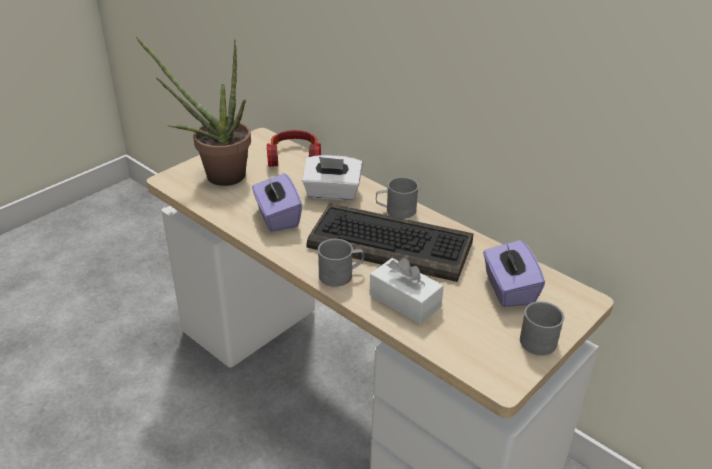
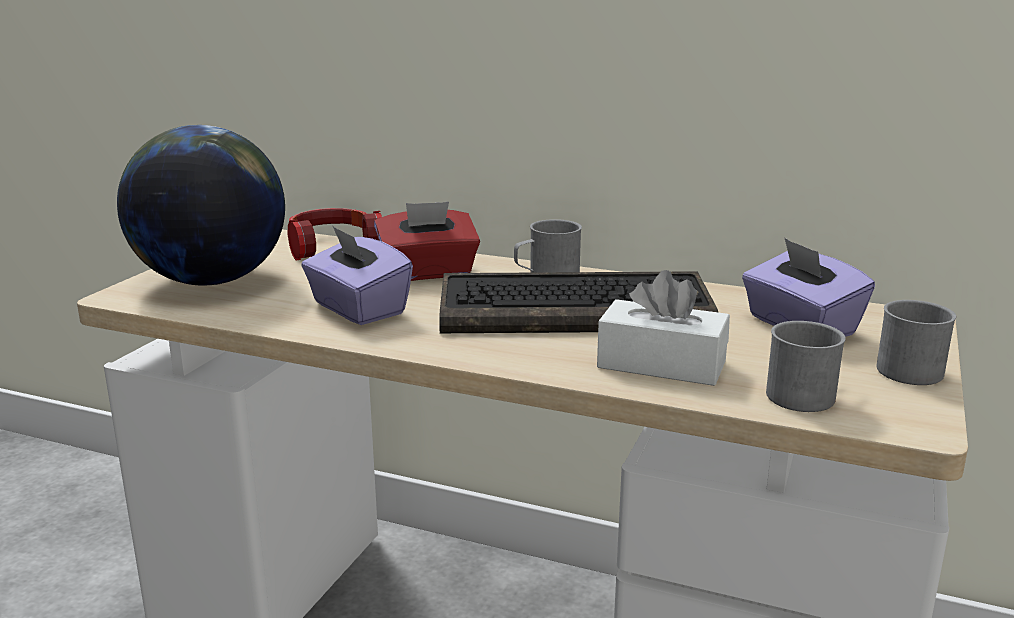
camera: 20 degrees left, 15 degrees down
(217, 175) = (211, 280): potted plant -> globe
(332, 193) = (428, 273): white tissue box -> red tissue box
(341, 275) = (527, 353): grey mug -> grey mug (807, 393)

